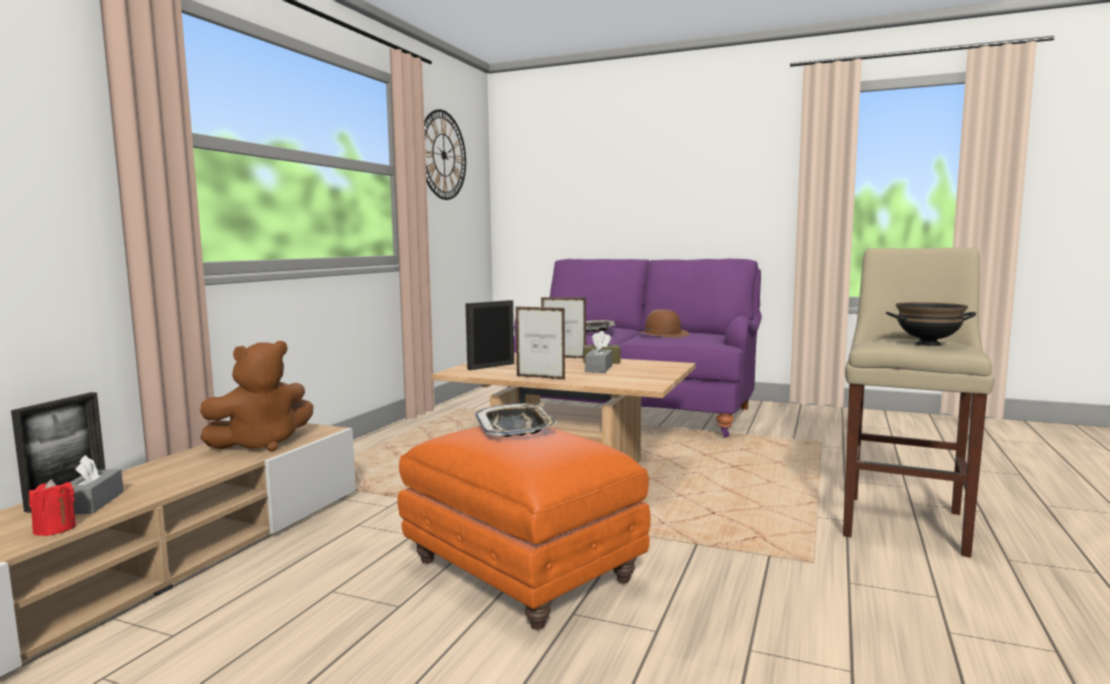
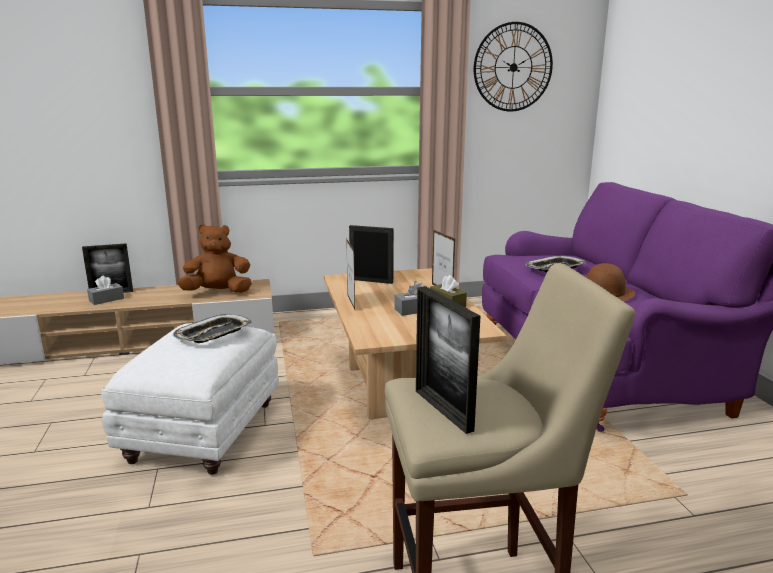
camera: 55 degrees right, 10 degrees up
(55, 529) = (72, 307): red candle -> none
(262, 444) = (218, 292): brown plush toy -> brown plush toy turned 150 degrees clockwise
(519, 571) = (203, 431): orange ottoman -> white ottoman
(928, 344) = (443, 410): black bowl -> picture frame

